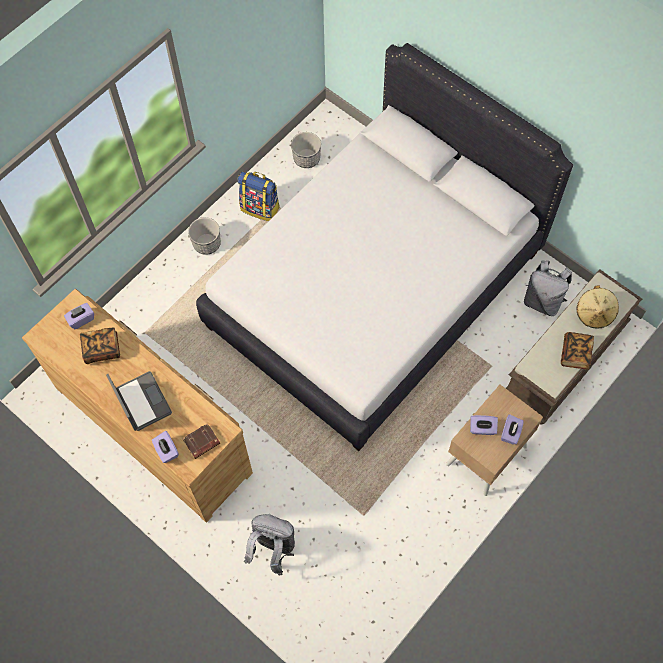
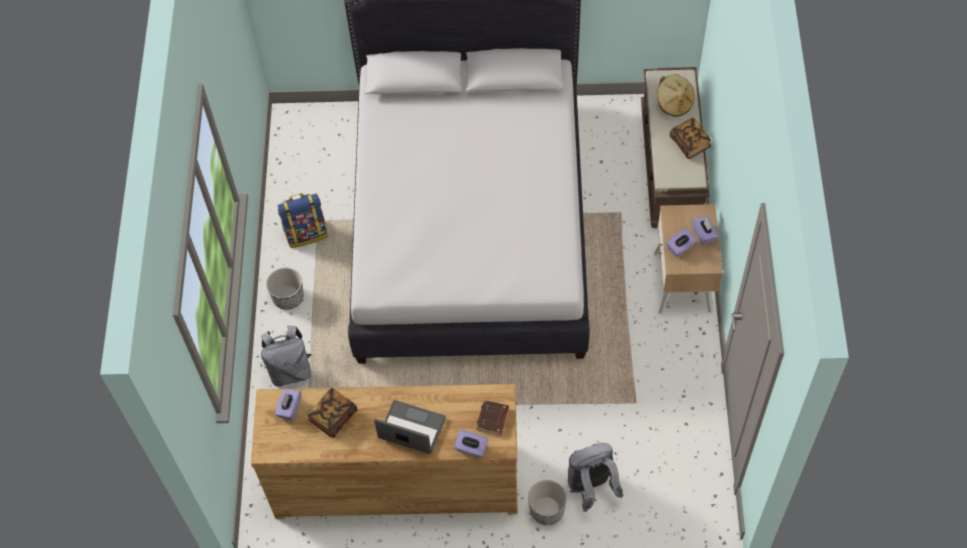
camera: 40 degrees left, 5 degrees down
(307, 158) = (305, 163): planter -> planter (547, 509)
(543, 301) = (611, 134): grey backpack -> grey backpack (290, 370)

